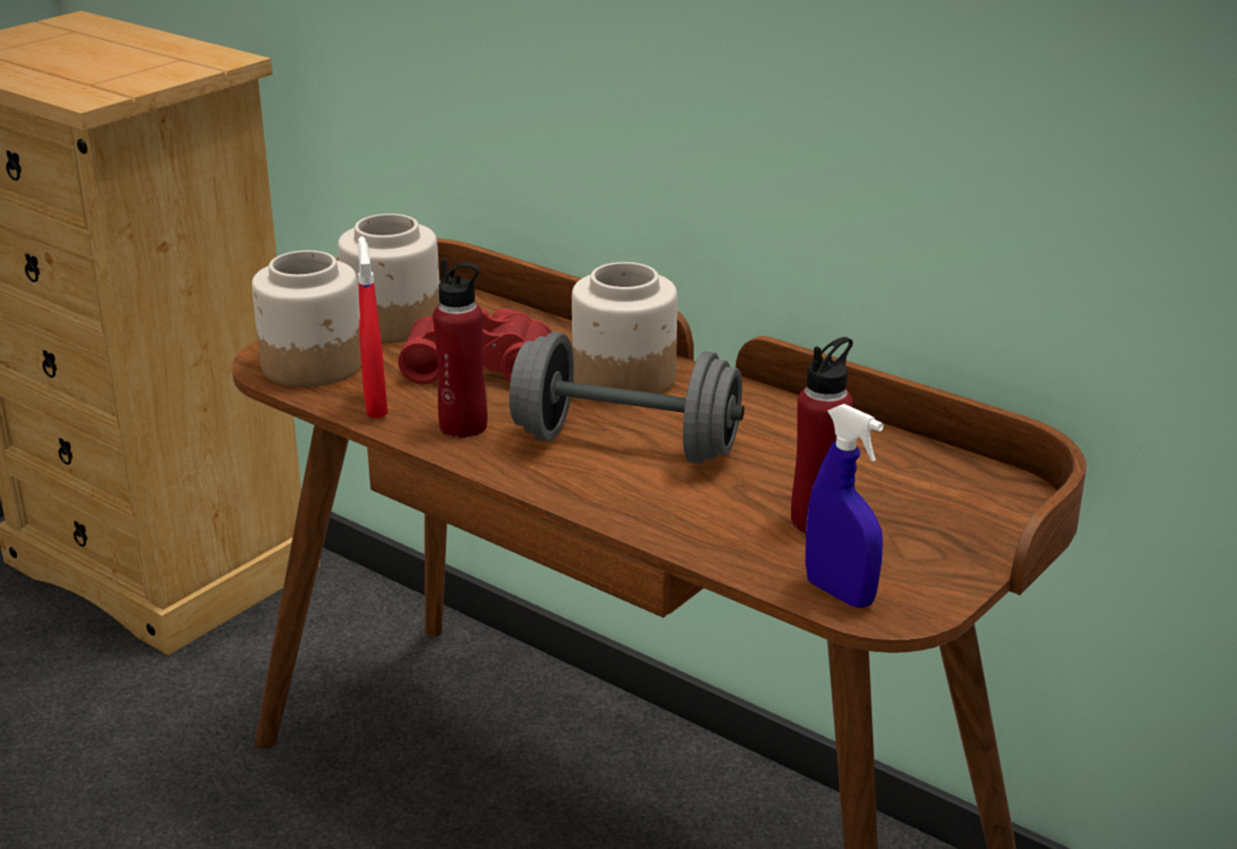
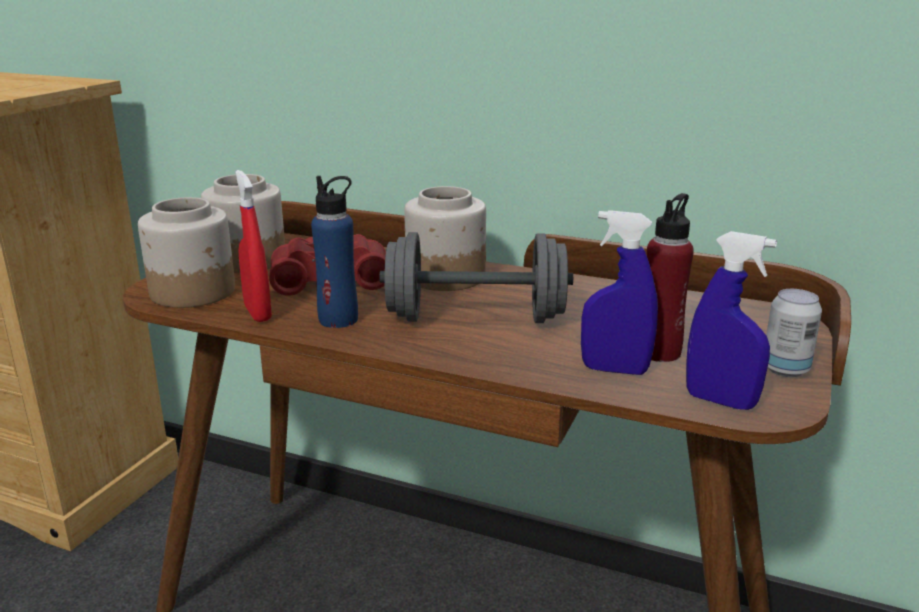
camera: 15 degrees left, 5 degrees down
(463, 426) = (338, 319): red bottle -> blue bottle
(746, 537) = (614, 370): none -> blue spray bottle
(954, 565) = (785, 369): none -> can

